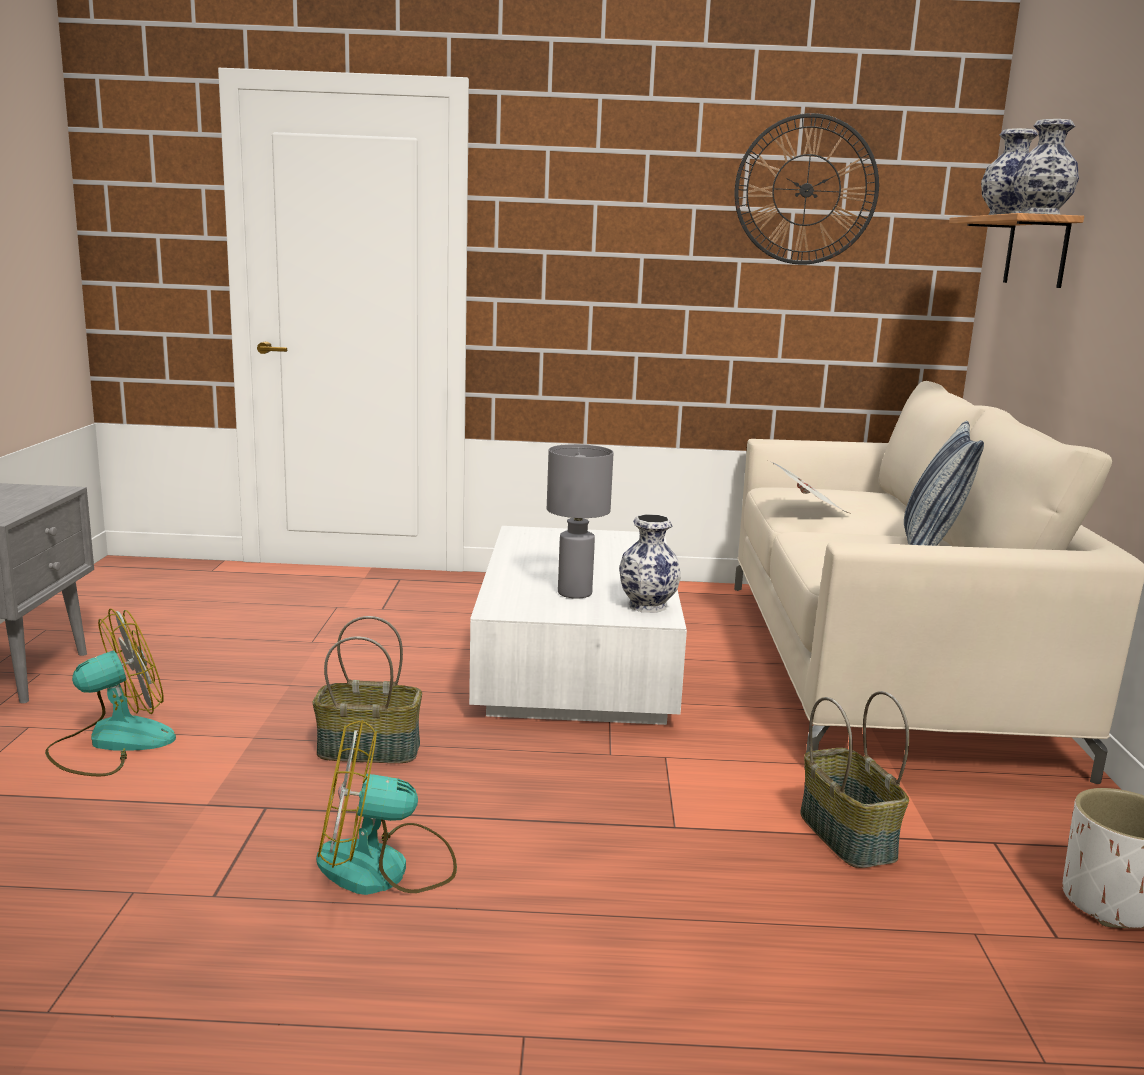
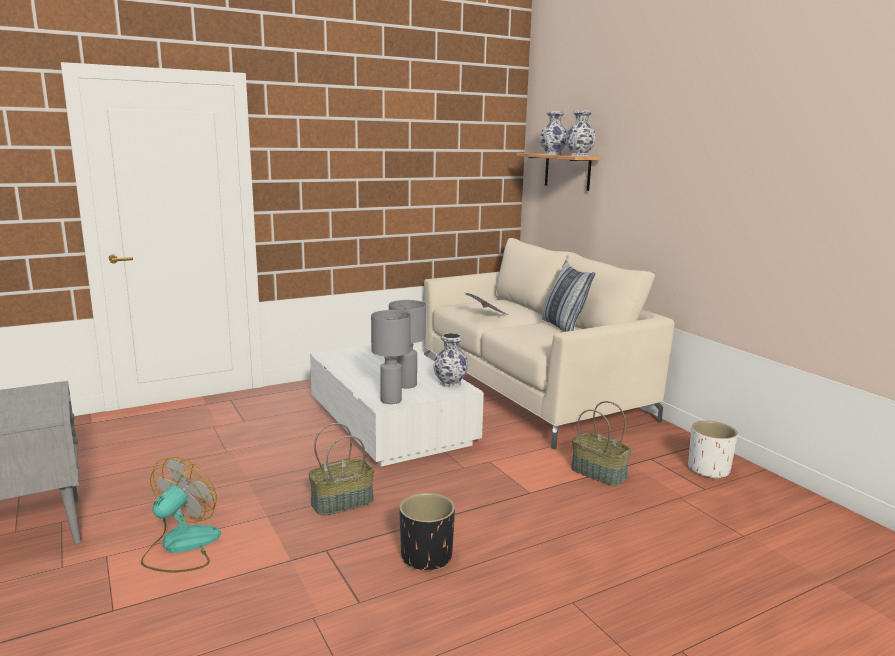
camera: 30 degrees left, 0 degrees up
(384, 868) = (426, 557): fan -> black planter
(516, 608) = (390, 400): none -> grey table lamp
(806, 190) = (441, 138): wall clock -> none

